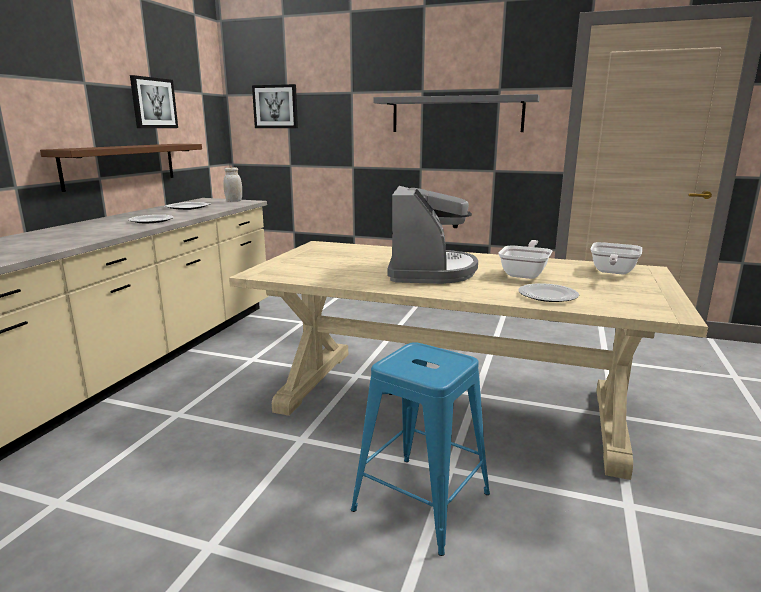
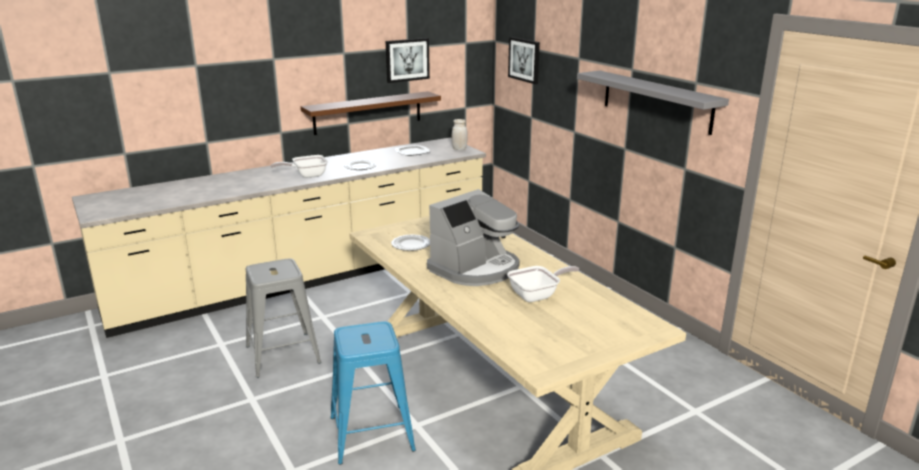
camera: 40 degrees right, 5 degrees up
(179, 473) = (282, 354): none -> grey stool
(548, 295) = (500, 320): plate -> plate (411, 244)
(612, 272) = (612, 320): frying pan -> frying pan (306, 175)

